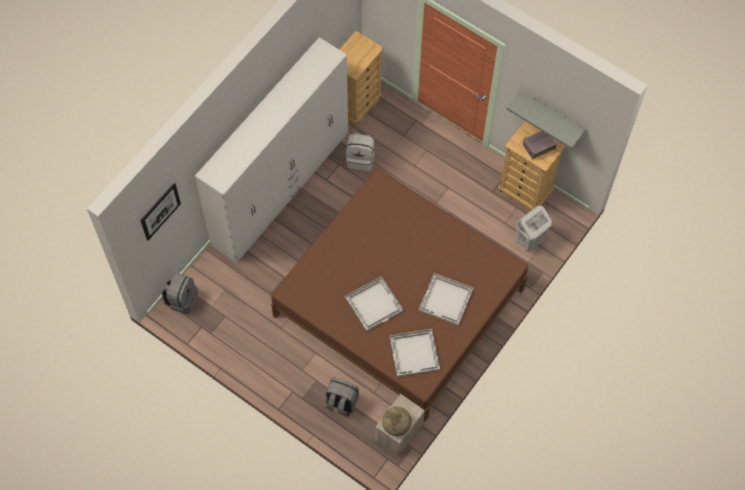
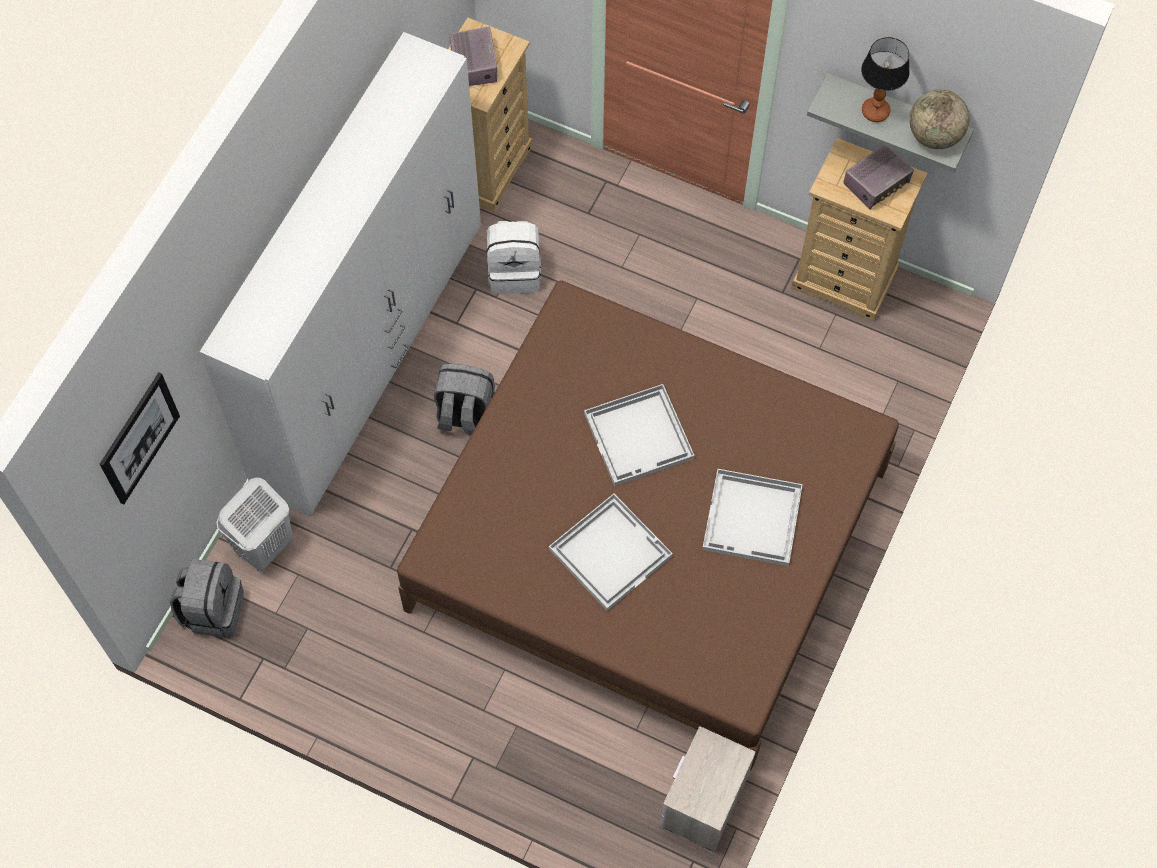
camera: 10 degrees left, 0 degrees up
(341, 402) = (576, 762): grey backpack -> grey backpack (465, 416)
(354, 55) = (474, 65): none -> radio
(396, 425) = (705, 794): globe -> globe (934, 136)
(415, 353) = (714, 639): white tray -> white tray (640, 436)
(529, 241) = (875, 374): white laundry basket -> white laundry basket (264, 547)
(539, 113) = (874, 112): none -> table lamp

